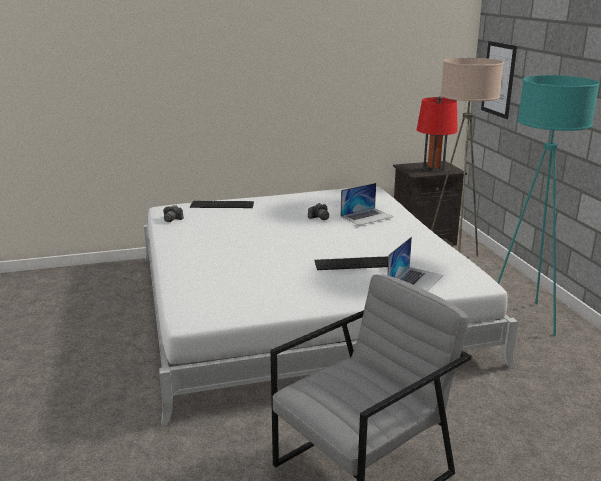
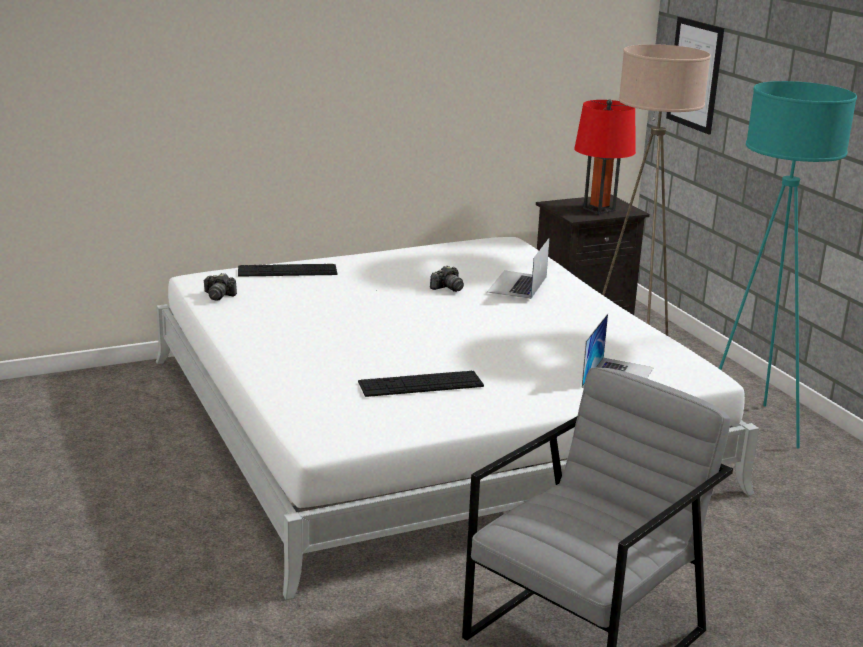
camera: 10 degrees left, 0 degrees up
(354, 263) = (524, 355): keyboard -> keyboard (420, 384)
(367, 216) = (517, 284): laptop -> laptop turned 150 degrees clockwise

